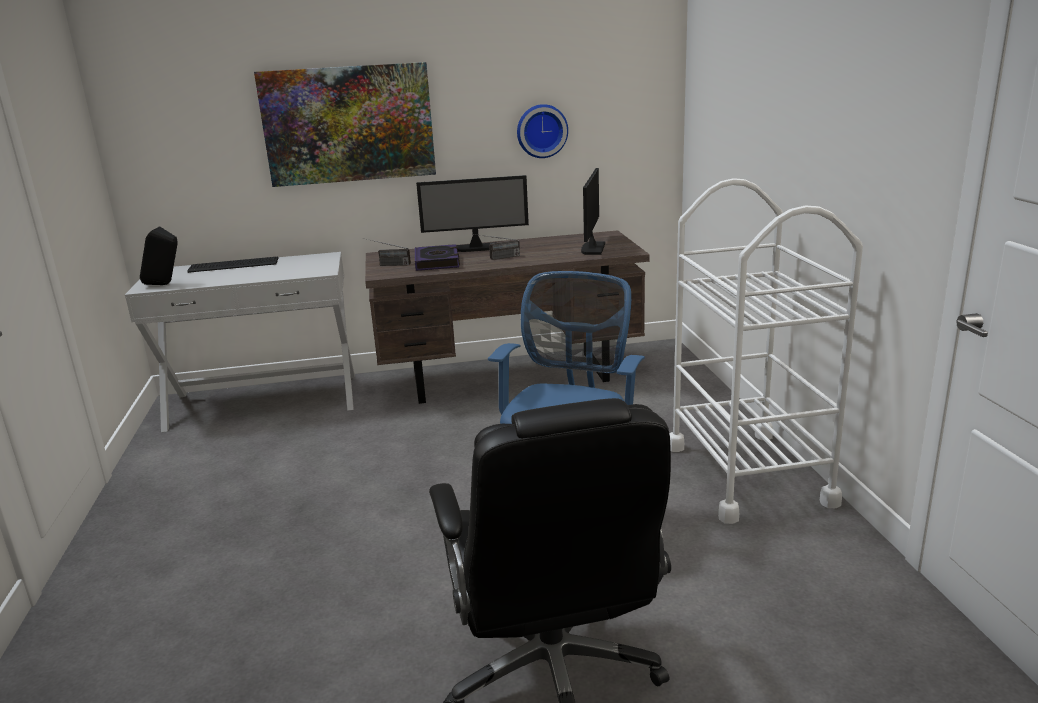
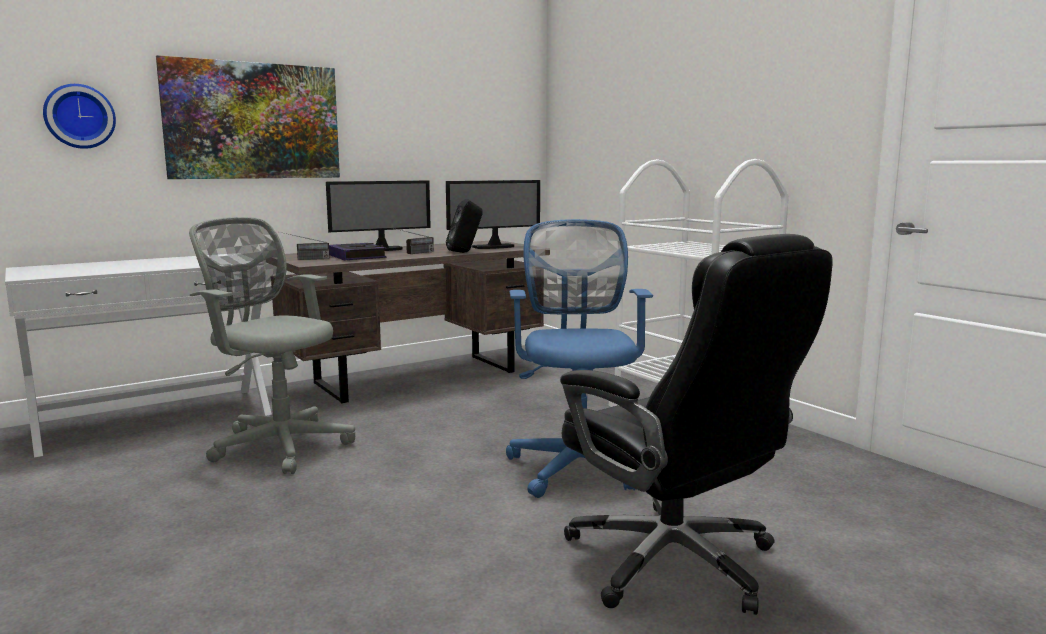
camera: 25 degrees left, 10 degrees down
(165, 284) = (52, 274): black speaker -> black speaker (465, 252)
(235, 265) = (123, 262): keyboard -> none
(333, 448) = (278, 444): none -> grey office chair
(541, 131) = (433, 144): wall clock -> wall clock (79, 116)
(592, 249) = (494, 247): monitor -> monitor turned 105 degrees counterclockwise

